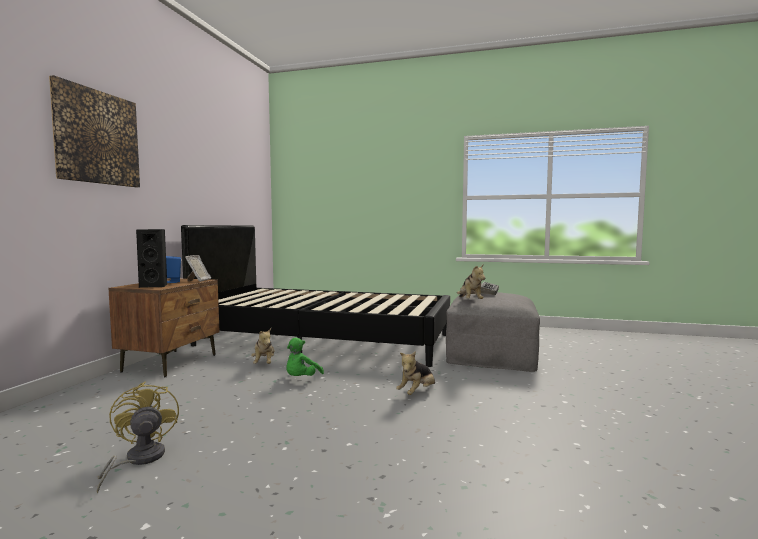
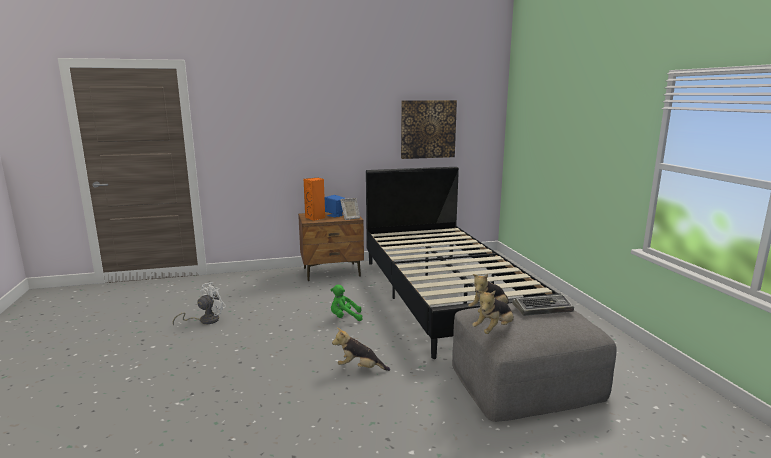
camera: 60 degrees right, 10 degrees up
(97, 137) = (296, 113): picture -> picture (428, 129)
(138, 460) = (205, 320): yellow fan -> white fan
(155, 286) = (315, 218): black speaker -> orange speaker
(264, 363) = (361, 296): plush toy -> plush toy (494, 330)

